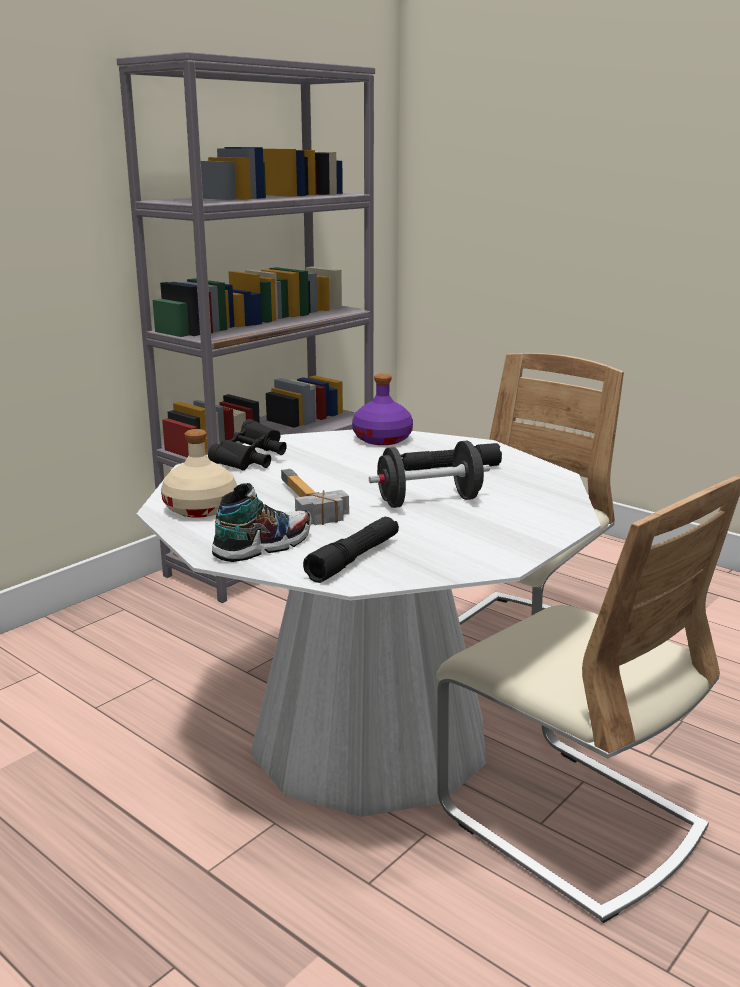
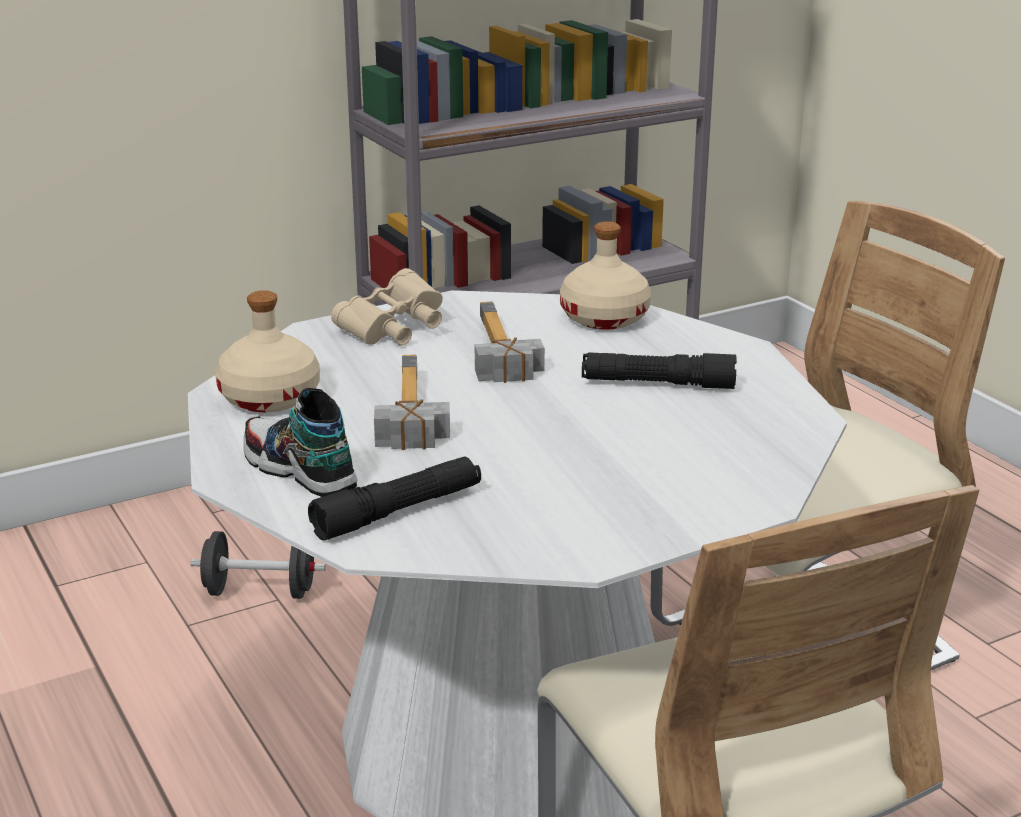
camera: 20 degrees right, 5 degrees up
(251, 461) = (394, 330): black binoculars -> beige binoculars
(263, 546) = (299, 471): shoe -> shoe turned 120 degrees counterclockwise
(328, 465) = (491, 352): none -> hammer
(383, 439) = (605, 318): purple bottle -> beige bottle
(429, 501) = (579, 435): black dumbbell -> black dumbbell (260, 591)

